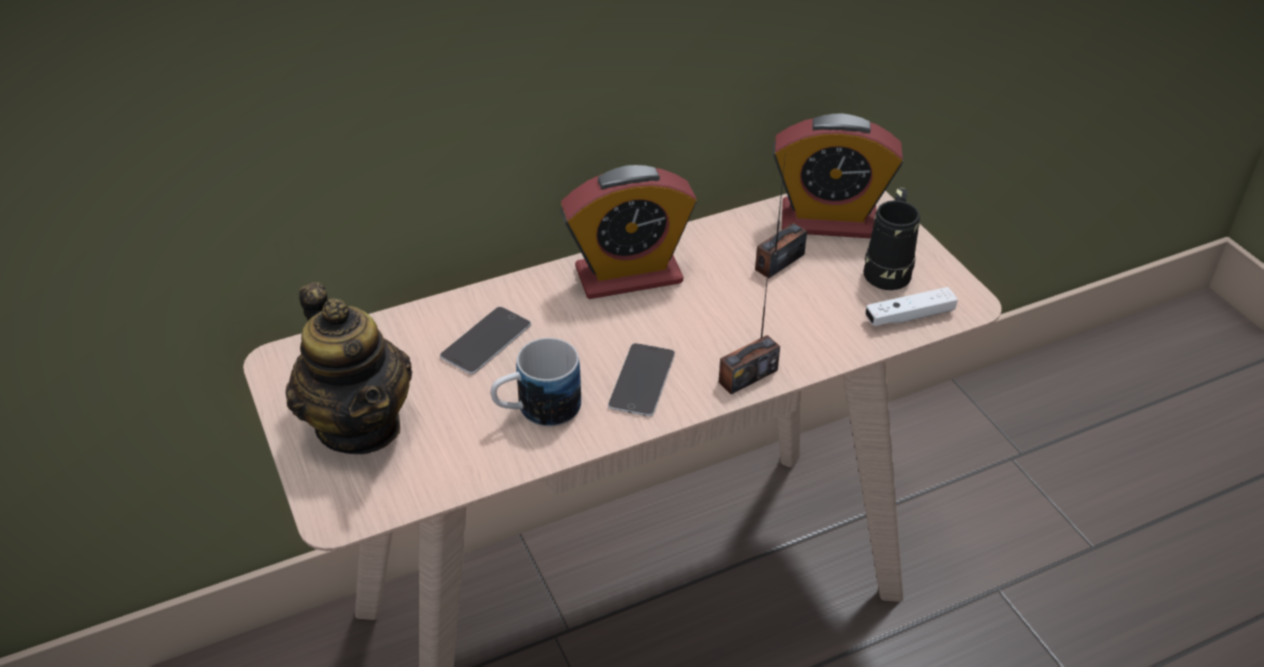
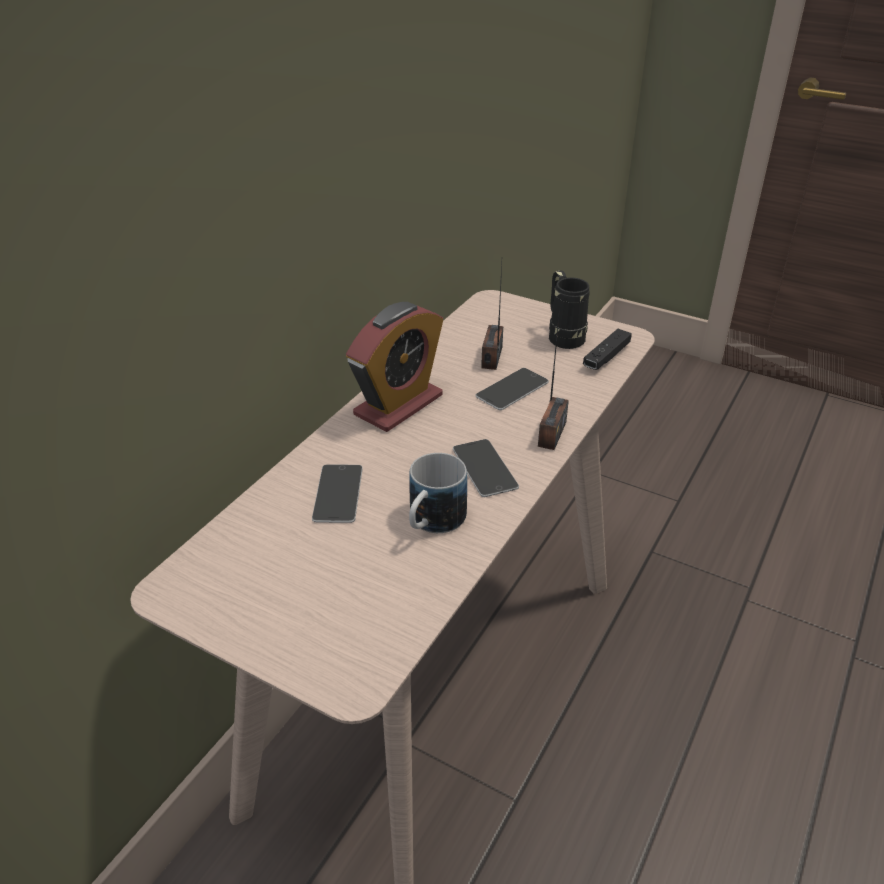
camera: 35 degrees left, 5 degrees down
(360, 425) = (299, 604): teapot -> none
(761, 308) = (512, 389): none -> phone
(828, 221) = (494, 322): alarm clock -> none
(909, 316) = (606, 357): white game controller -> black game controller

